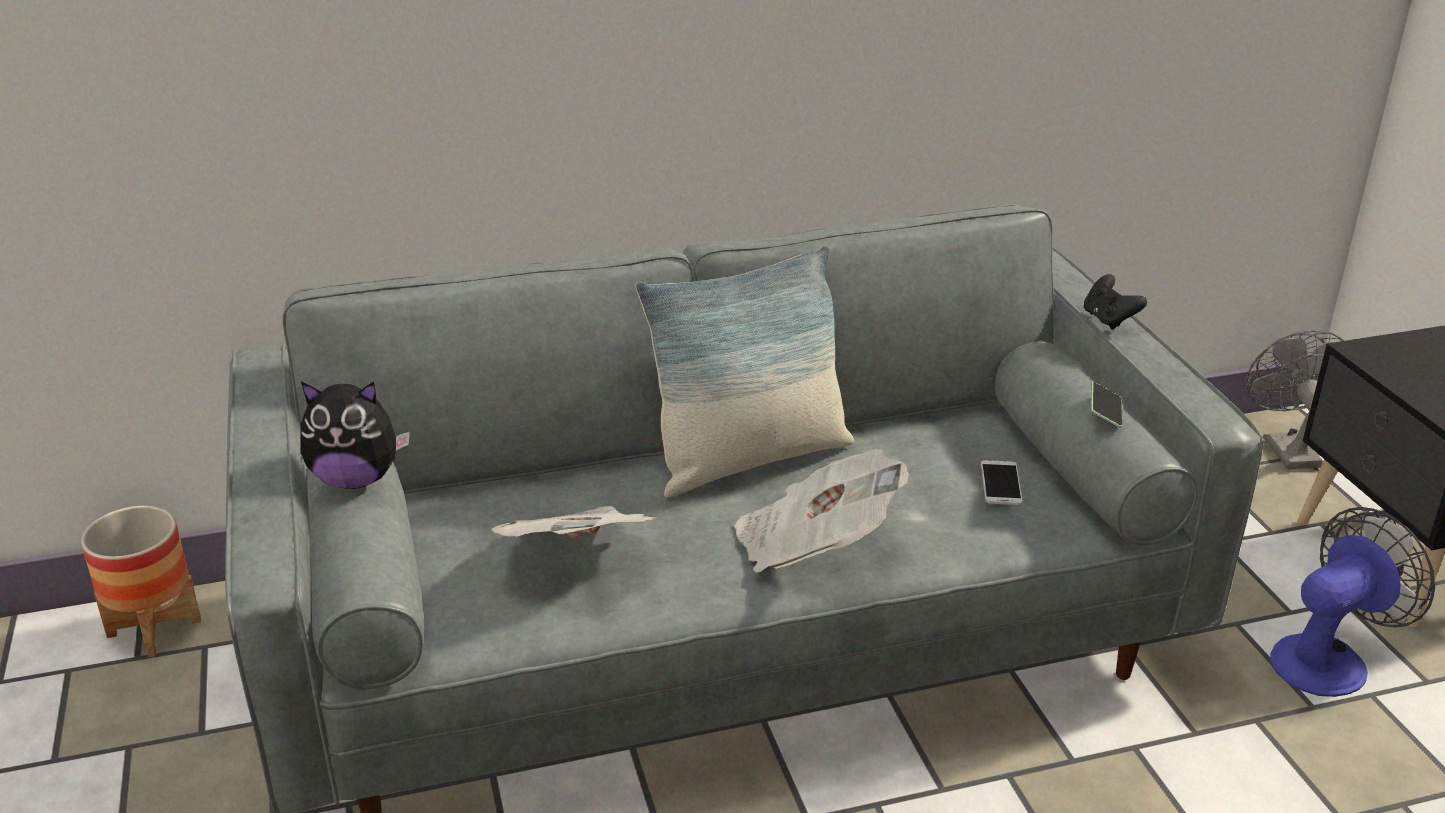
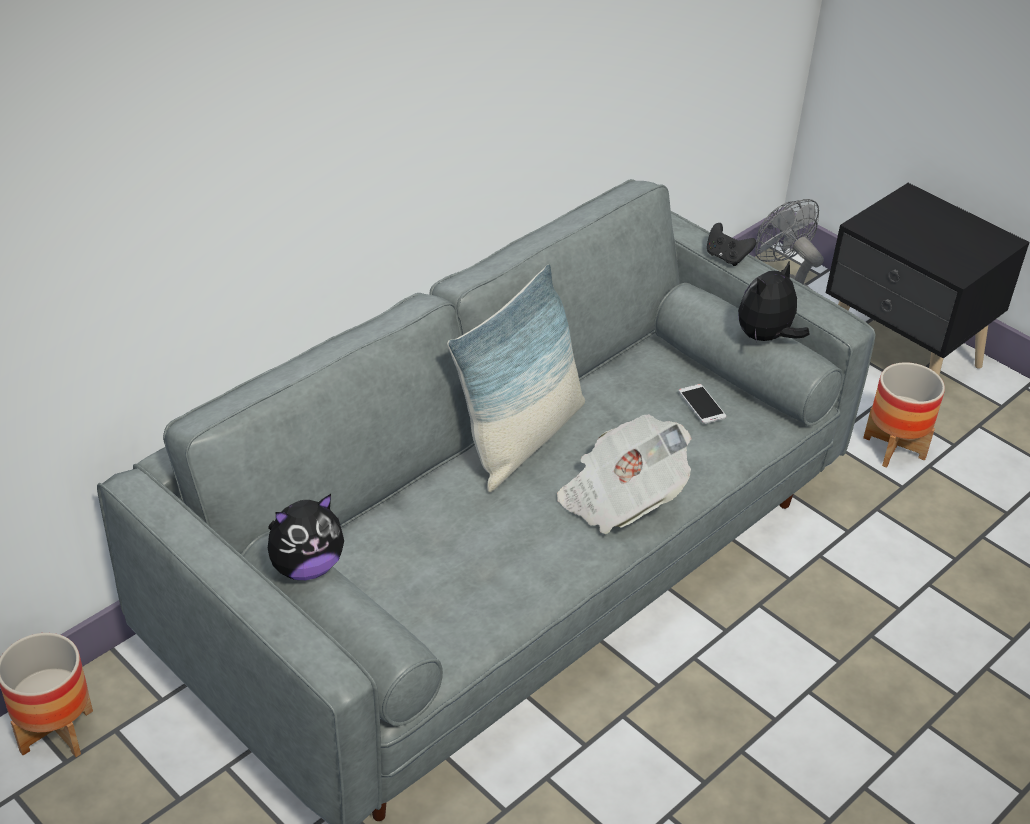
camera: 30 degrees left, 10 degrees up
(579, 557) = (469, 563): newspaper -> none
(1105, 413) = (766, 337): phone -> plush toy
(1329, 658) = (894, 448): fan -> planter

